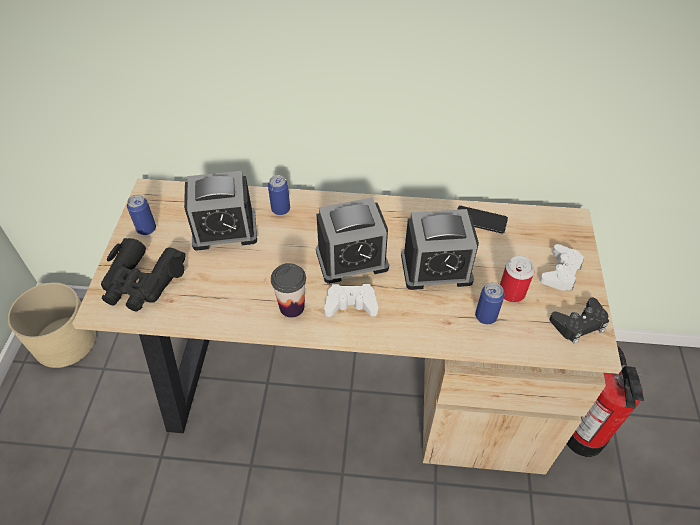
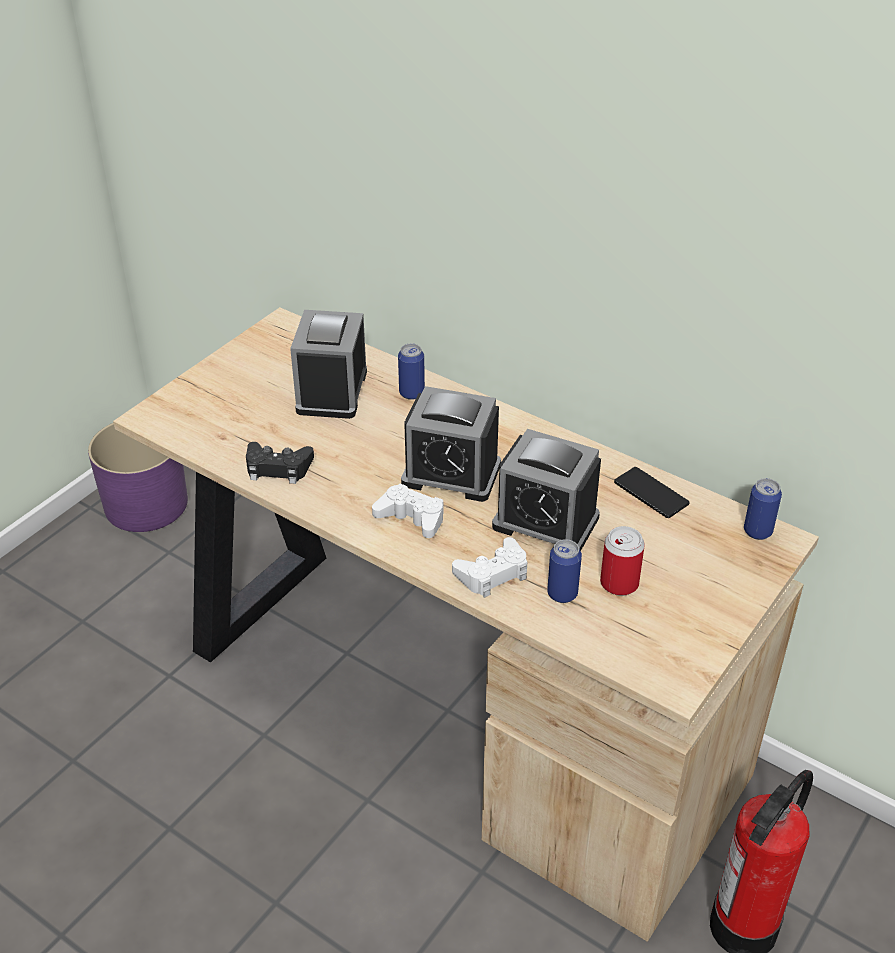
camera: 30 degrees right, 10 degrees down
(65, 341) = (146, 504): beige planter -> purple planter
(142, 282) = (207, 409): black binoculars -> none
(146, 229) = (250, 360): can -> can (757, 531)
(224, 230) = (332, 391): alarm clock -> alarm clock turned 75 degrees clockwise
(292, 307) = (344, 493): cup -> none
(561, 272) = (706, 588): white game controller -> white game controller (493, 573)
(579, 324) = (677, 650): black game controller -> black game controller (278, 468)

